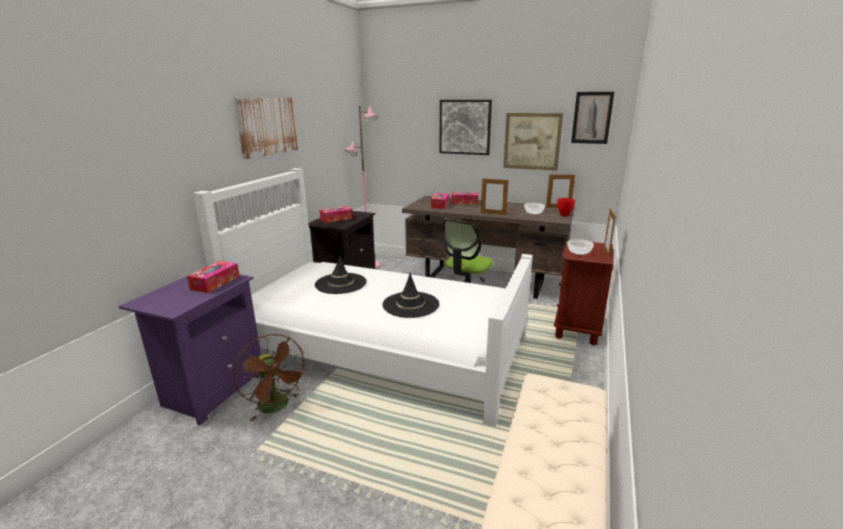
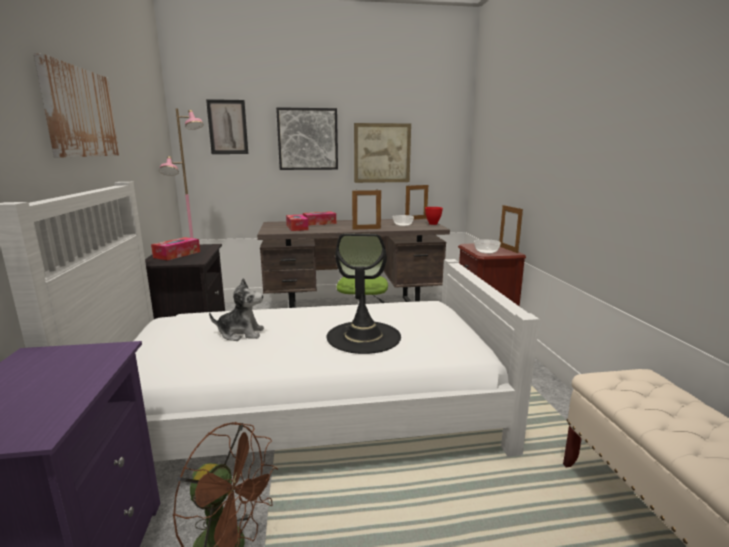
camera: 30 degrees left, 5 degrees down
(215, 283) = (76, 364): tissue box -> none
(340, 283) = (241, 333): black hat -> plush toy
(592, 118) = (437, 128): picture -> picture (227, 127)

